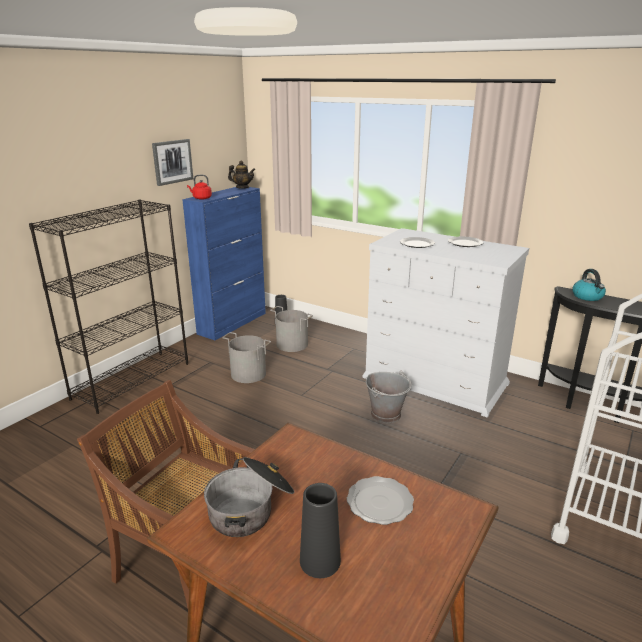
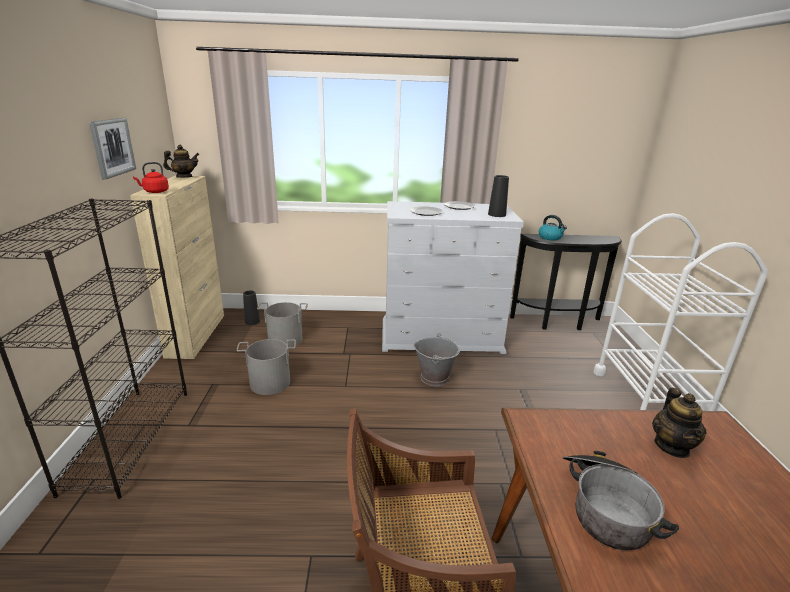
camera: 35 degrees left, 0 degrees up
(233, 323) = (196, 335): blue cabinet -> beige cabinet
(320, 561) = (720, 524): black vase -> black vase (497, 214)
(381, 502) = (672, 446): plate -> teapot

